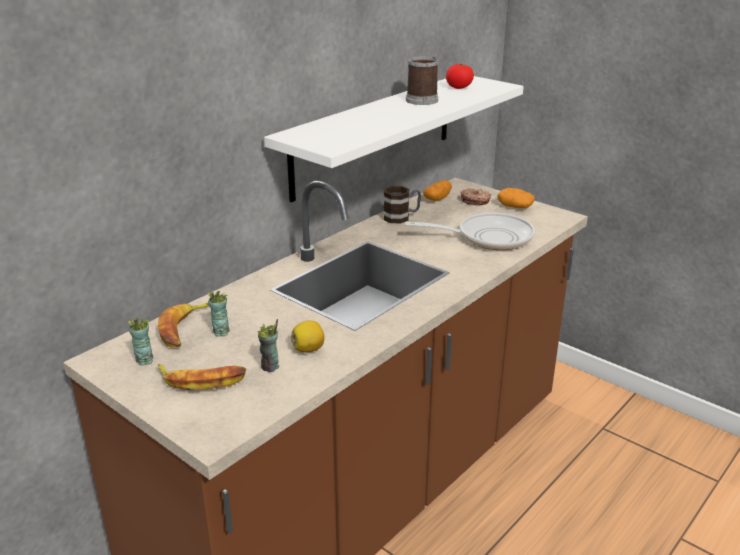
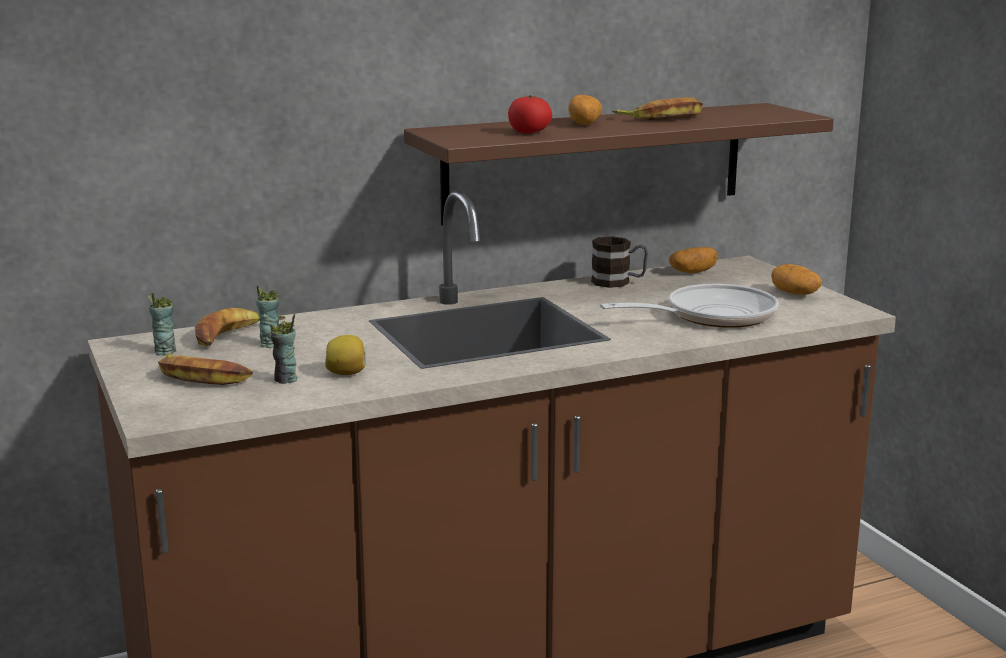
camera: 25 degrees right, 10 degrees down
(374, 134) = (595, 162): white shelf -> brown shelf
(383, 113) = (584, 123): none -> potato
(423, 99) = (662, 118): mug -> banana
(459, 87) = (734, 112): tomato -> tomato (529, 132)
(475, 201) = (744, 280): donut -> none
(488, 237) = (711, 316): frying pan -> frying pan turned 45 degrees counterclockwise

